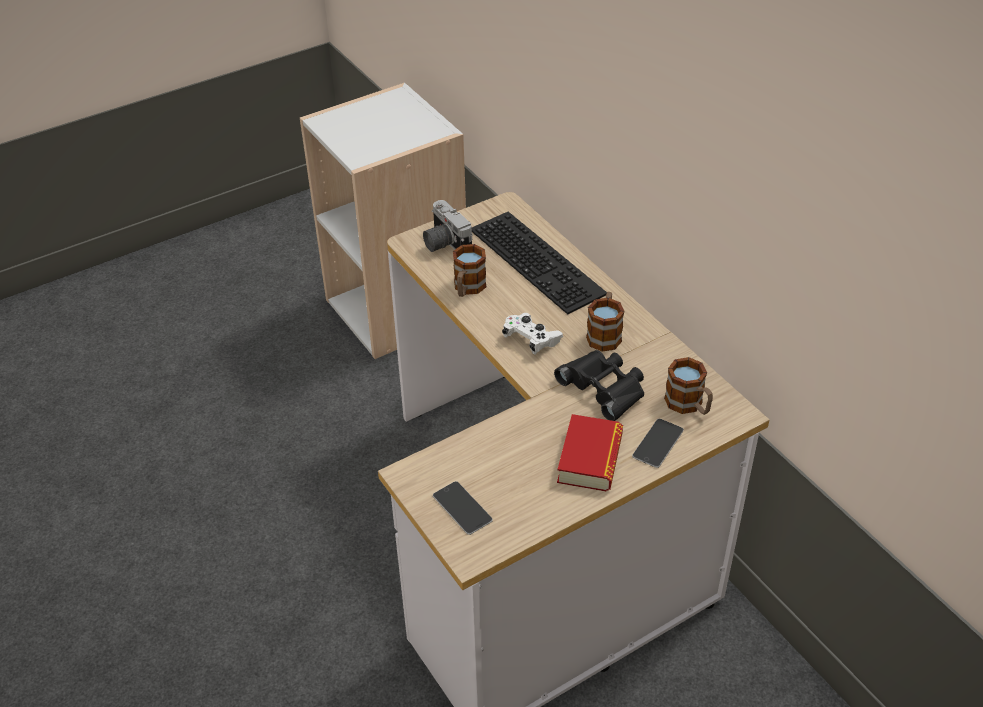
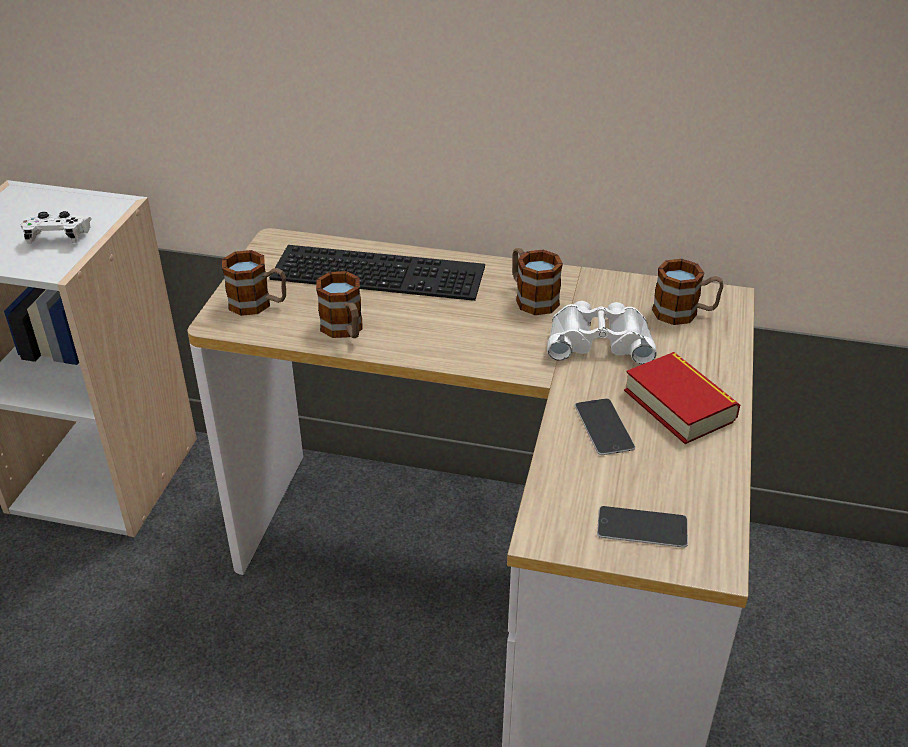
camera: 45 degrees left, 5 degrees down
(443, 243) = (258, 304): camera -> mug
(531, 340) = (475, 339): white game controller -> white game controller (58, 237)
(604, 387) = (599, 340): black binoculars -> white binoculars
(658, 443) = (709, 357): phone -> phone (604, 427)

